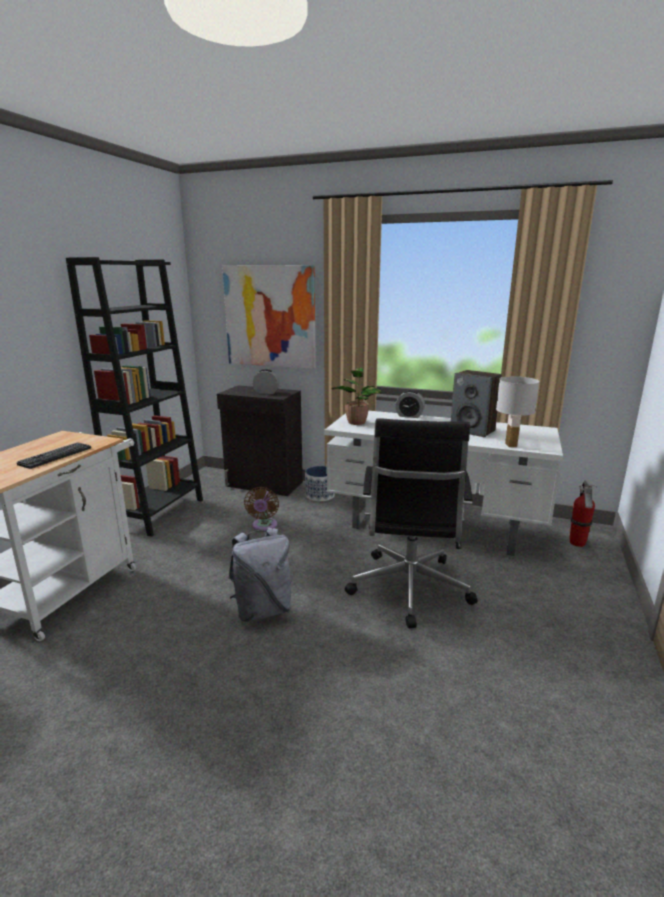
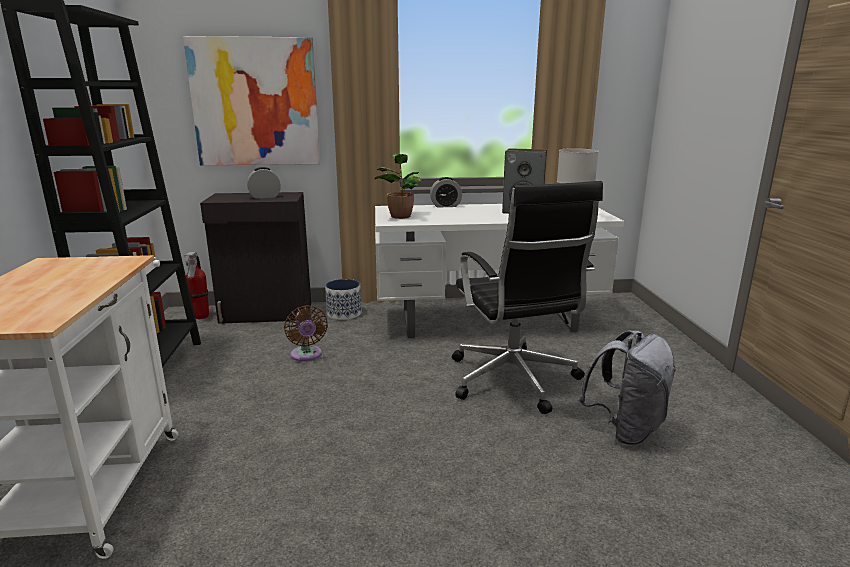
camera: 25 degrees left, 0 degrees up
(55, 456) = (81, 284): keyboard -> none
(262, 609) = (382, 438): grey backpack -> grey backpack (625, 429)
(577, 543) = (617, 311): fire extinguisher -> fire extinguisher (201, 316)

